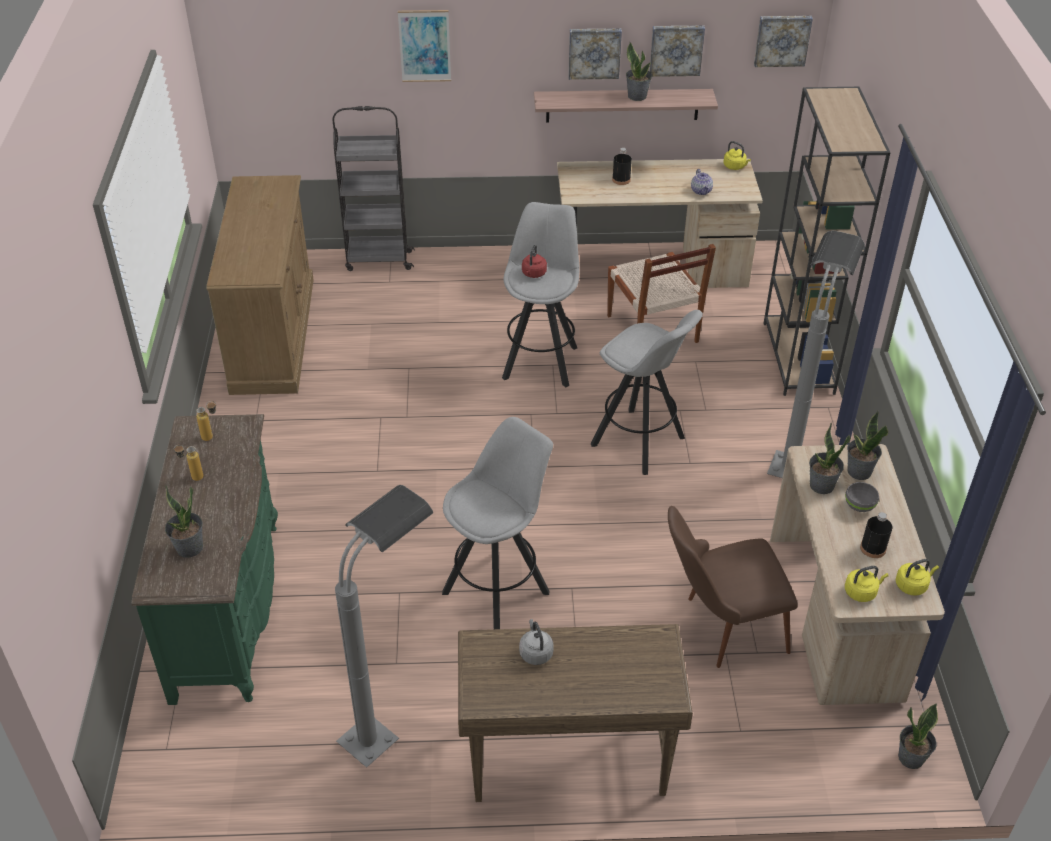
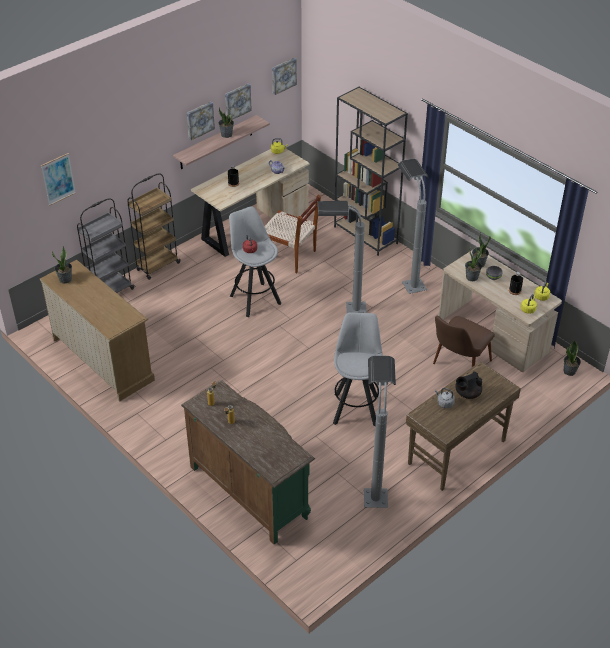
camera: 40 degrees left, 0 degrees up
(189, 548) = (269, 450): potted plant -> potted plant (65, 279)
(425, 46) = (116, 154): picture -> picture (58, 179)
(469, 258) = (157, 267): none -> brown cart
(590, 662) = (467, 393): none -> black teapot
(640, 443) = (341, 311): grey stool -> grey floor lamp

